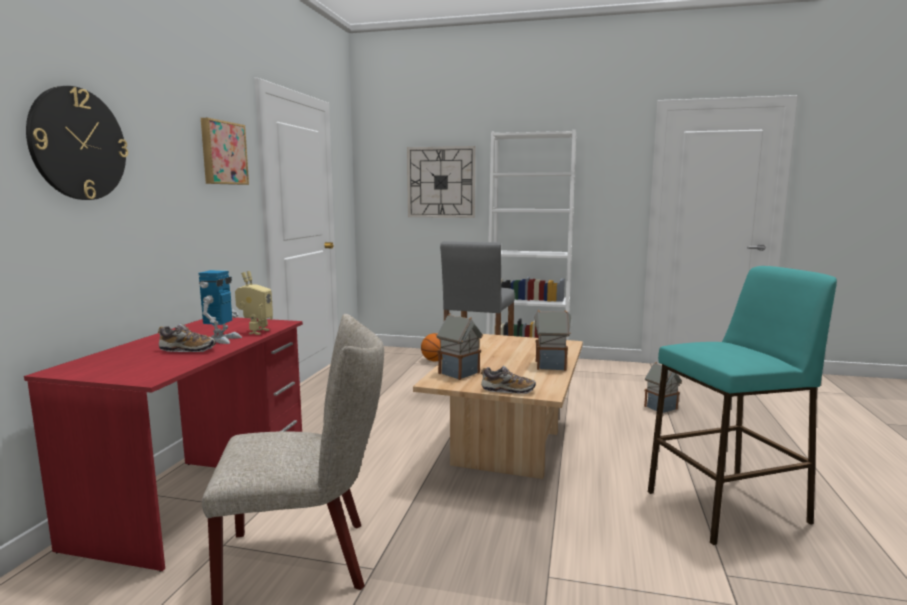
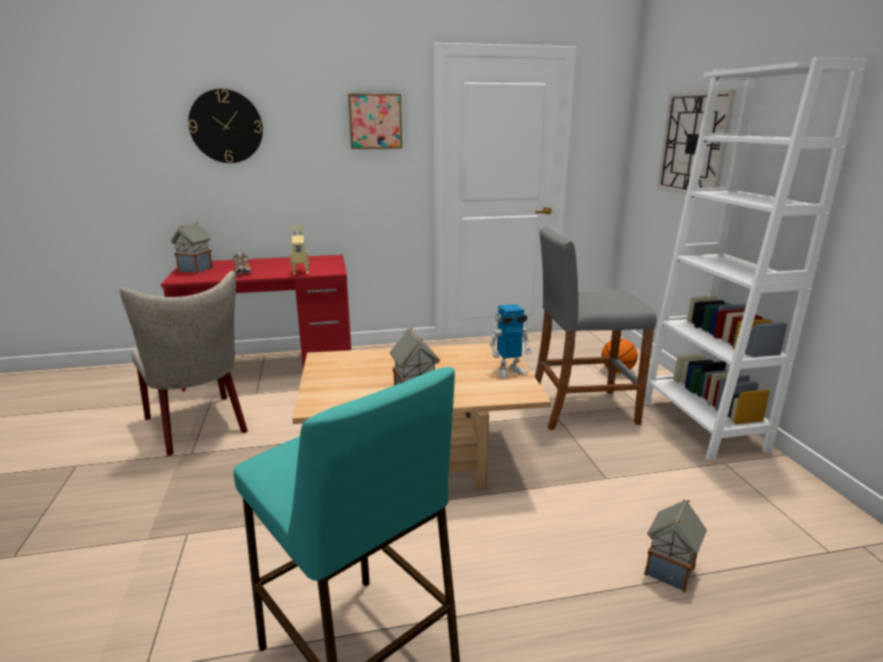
camera: 65 degrees right, 10 degrees up
(222, 340) = (273, 271): toy robot -> toy robot (509, 371)
(460, 373) = (354, 361): toy house -> toy house (195, 269)
(507, 390) = (313, 389): shoe -> none

